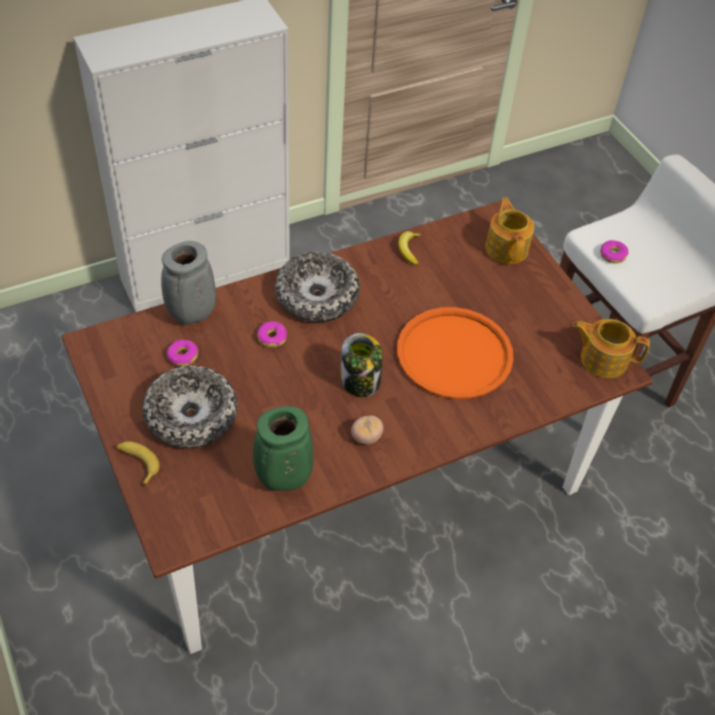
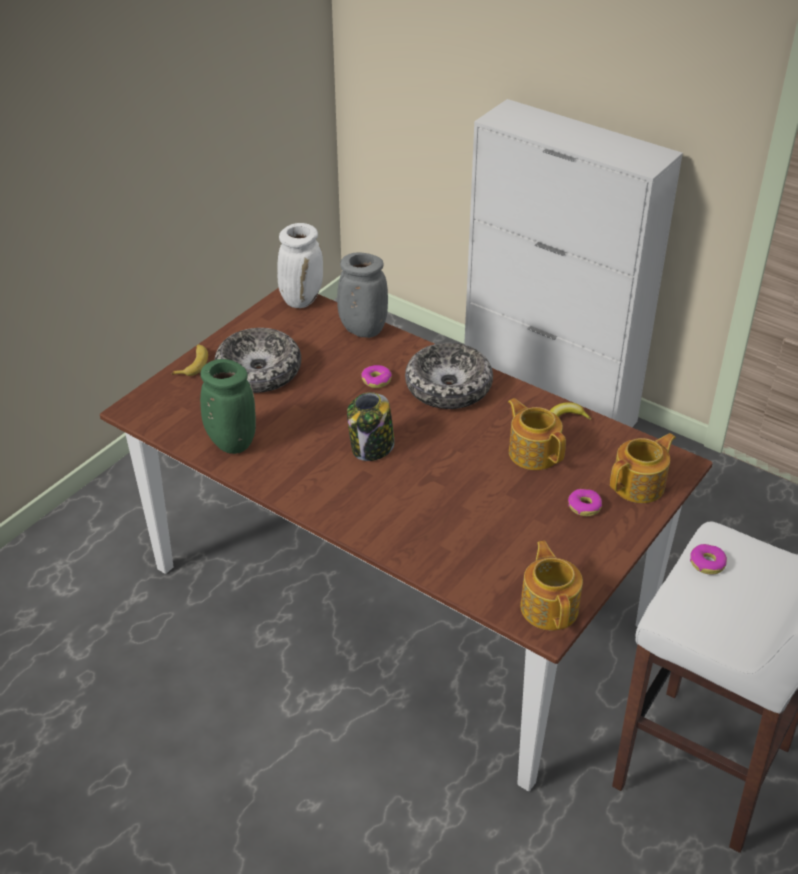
camera: 65 degrees right, 10 degrees down
(104, 337) = (301, 299): none -> white vase
(182, 356) = (315, 343): donut -> donut (584, 506)
(366, 437) = (310, 474): tomato -> none
(433, 285) = (533, 452): none -> teapot
(454, 354) = (457, 495): orange tray -> none

